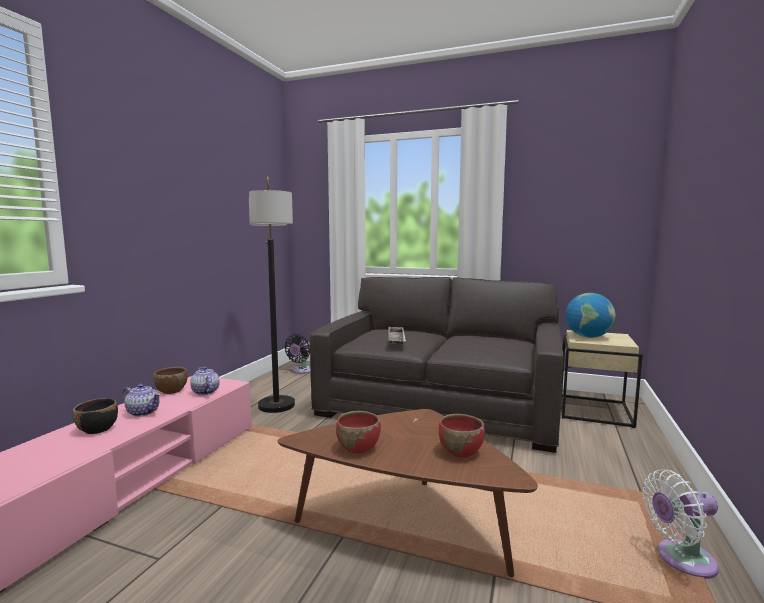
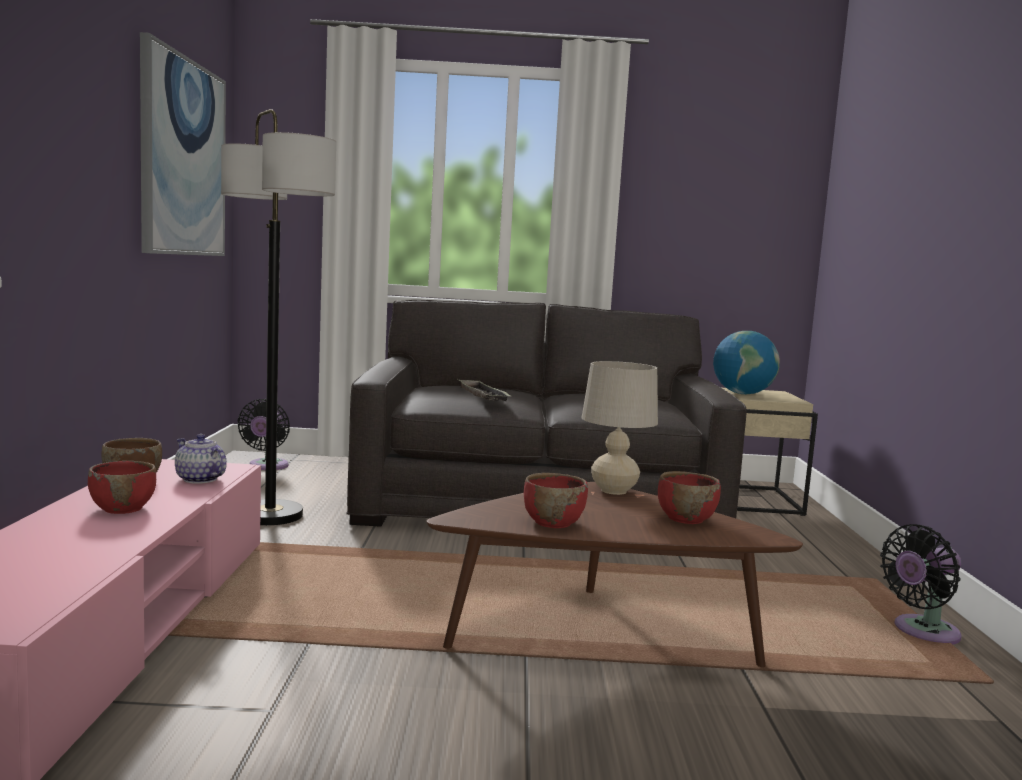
camera: 20 degrees left, 0 degrees up
(98, 429) = (71, 532): black bowl -> none
(143, 412) = (123, 508): teapot -> red bowl
(243, 206) = (183, 158): none -> picture
(431, 419) = (614, 491): none -> beige table lamp
(680, 560) = (921, 632): white fan -> black fan

